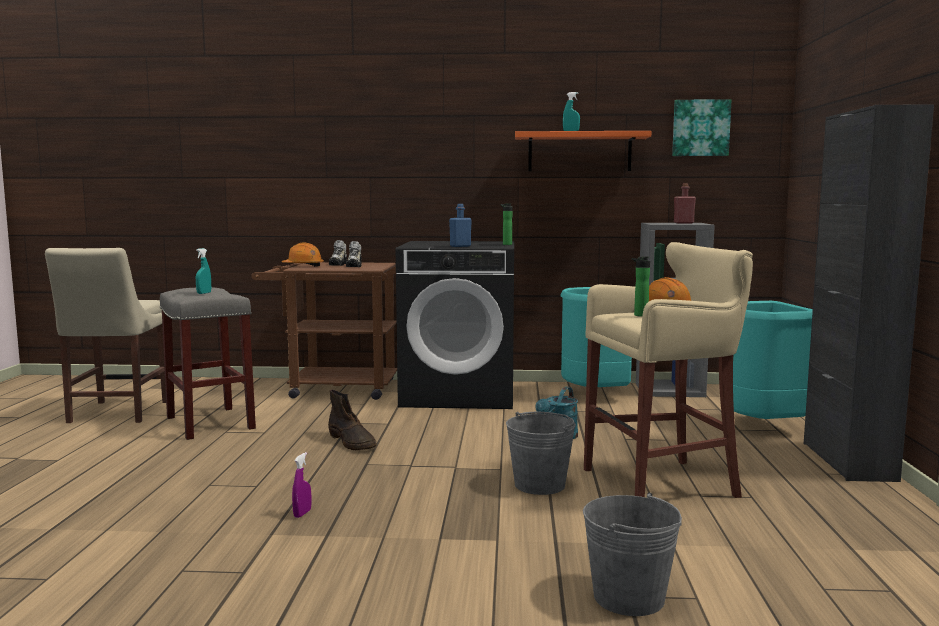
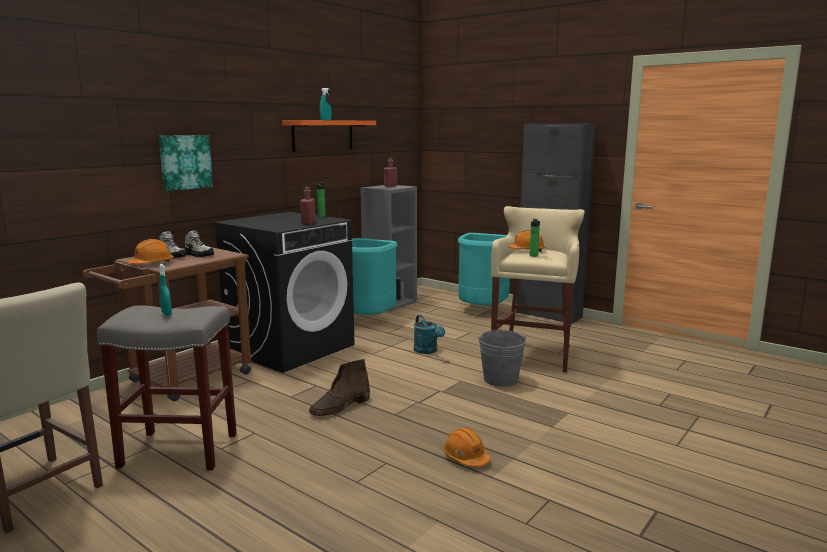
camera: 55 degrees left, 5 degrees up
(302, 514) = (466, 458): purple spray bottle -> orange hard hat
(352, 442) = (340, 407): brown boot -> brown boot turned 135 degrees clockwise
(460, 246) = (308, 223): blue bottle -> red bottle
(629, 597) = (661, 406): grey bucket -> none
(700, 128) = (384, 117): picture -> picture (185, 162)

